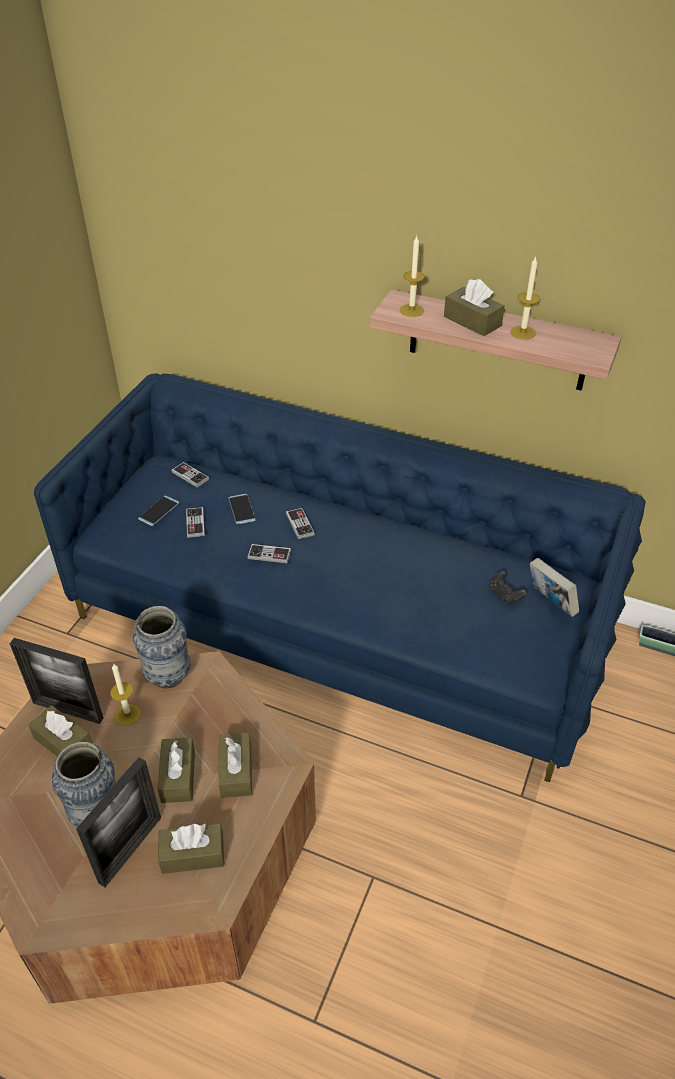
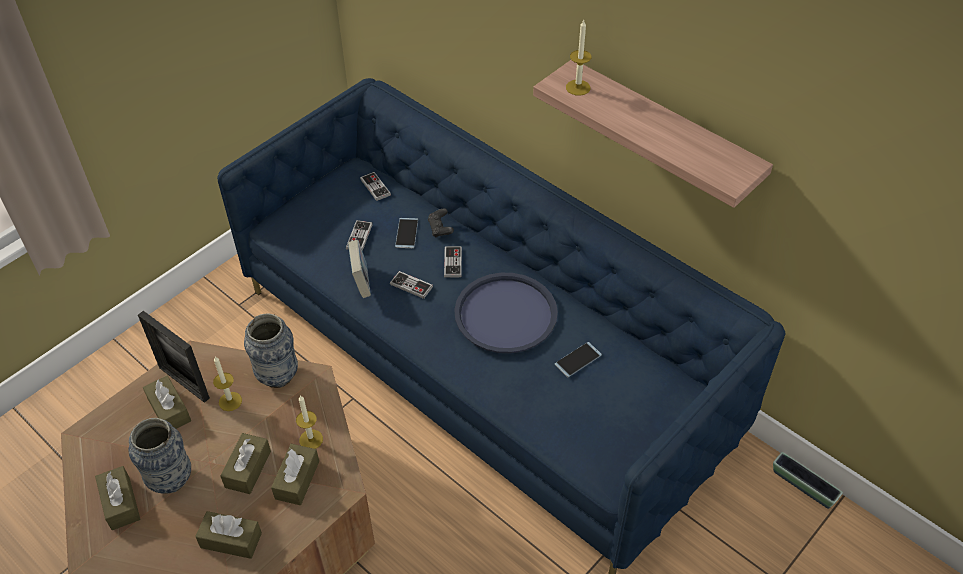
camera: 20 degrees right, 5 degrees up
(130, 849) = (184, 519): picture frame -> none
(159, 511) = (332, 216): phone -> phone (578, 359)
(373, 557) = (506, 314): none -> blue tray
(472, 321) = (630, 113): brown tissue box -> brown tissue box (120, 503)
(505, 594) = (613, 387): black game controller -> black game controller (440, 229)
(523, 332) = (673, 137): candle -> candle (311, 439)
(550, 602) = (653, 407): book -> book (361, 282)

